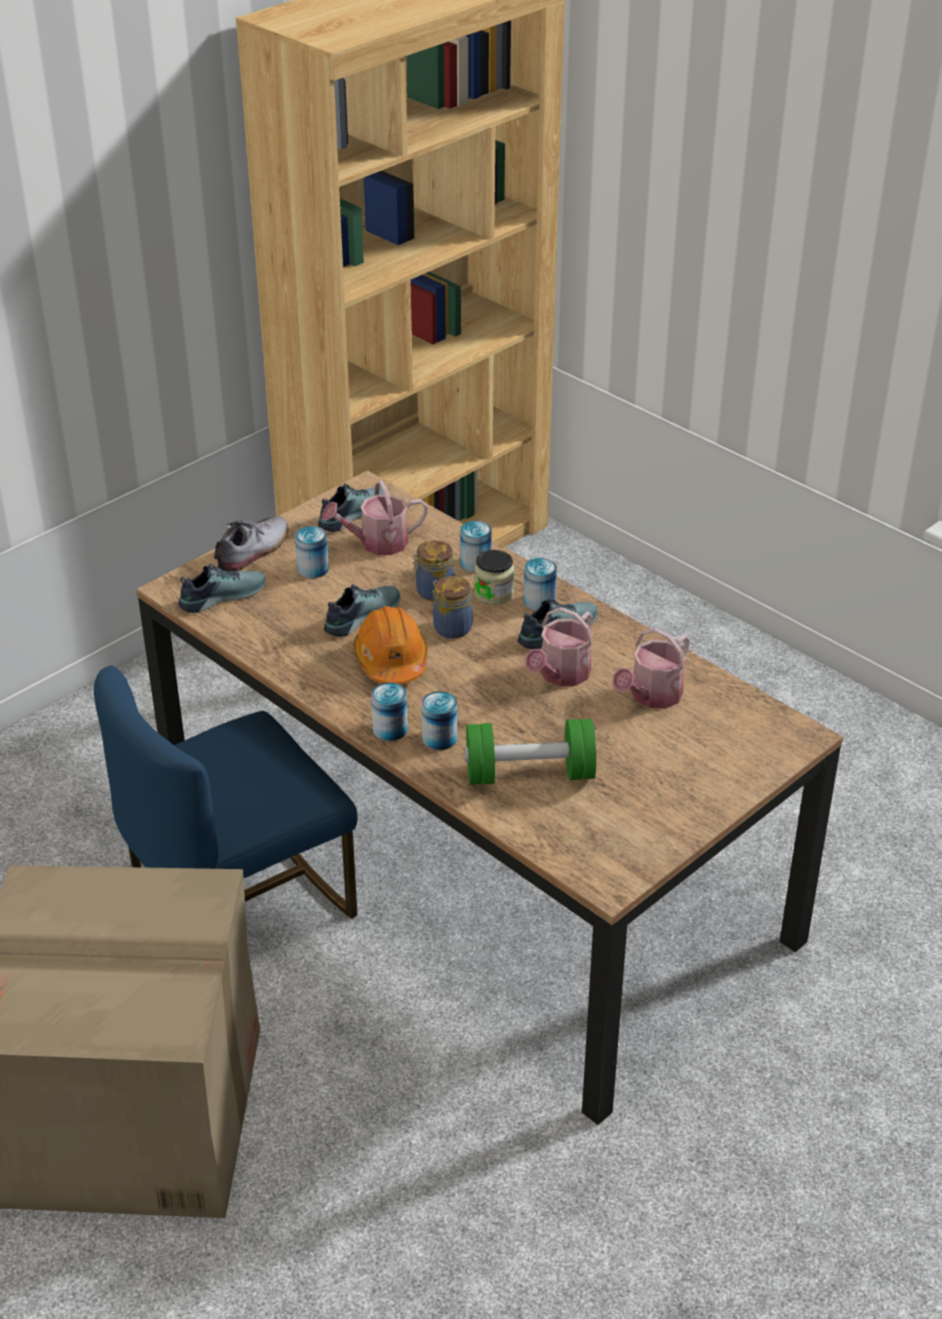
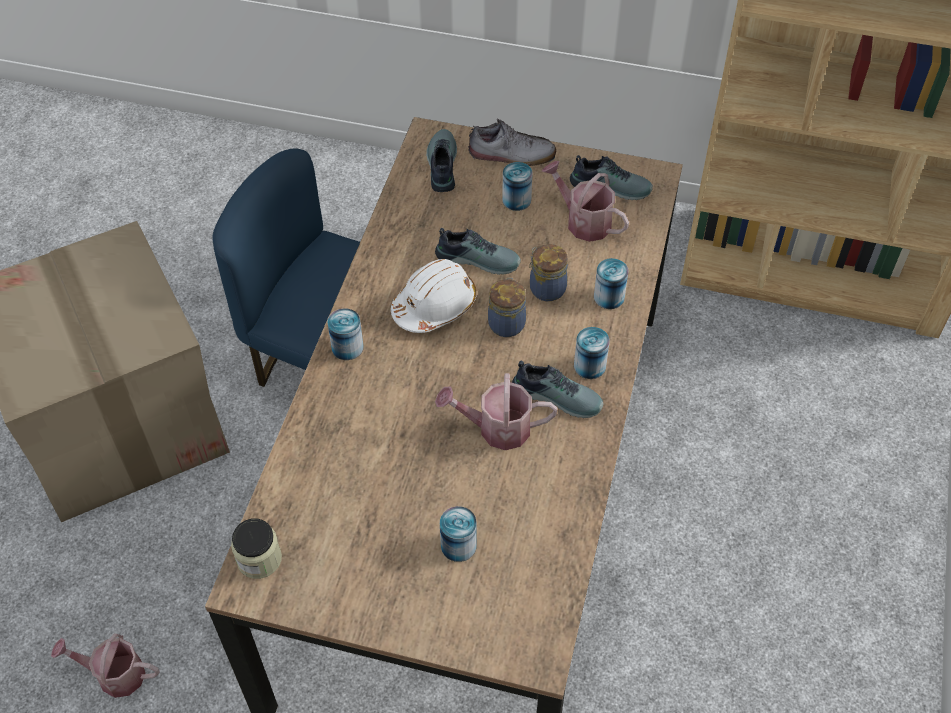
camera: 60 degrees right, 15 degrees up
(221, 595) = (440, 166): shoe -> shoe turned 120 degrees counterclockwise
(391, 660) = (435, 306): orange hard hat -> white hard hat
(439, 738) = (357, 384): can -> can (458, 545)
(494, 594) = (576, 329): jar -> jar (259, 559)
(529, 774) = (350, 466): green dumbbell -> none
(651, 696) = (513, 509): watering can -> watering can (114, 674)

